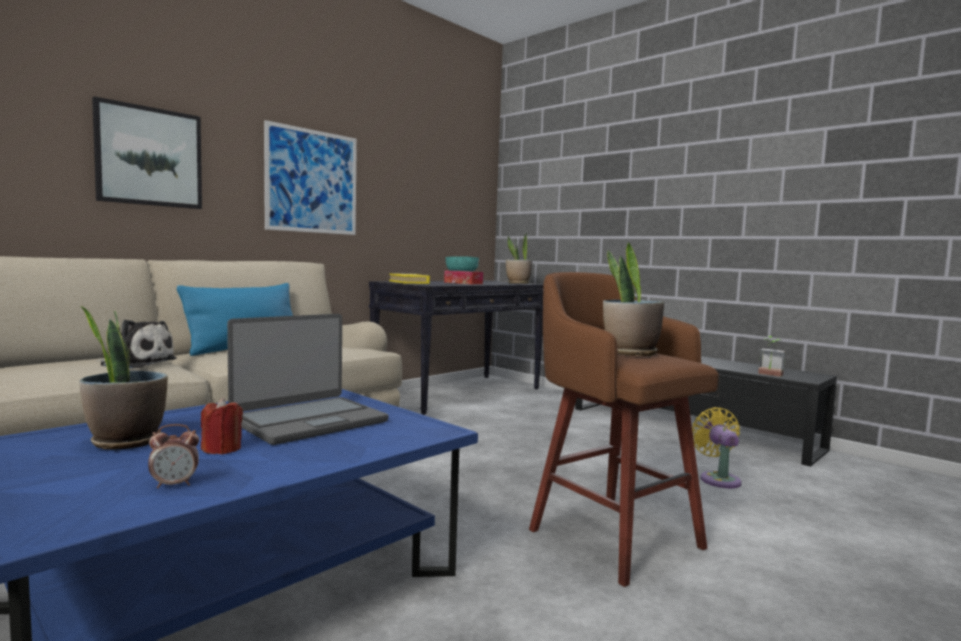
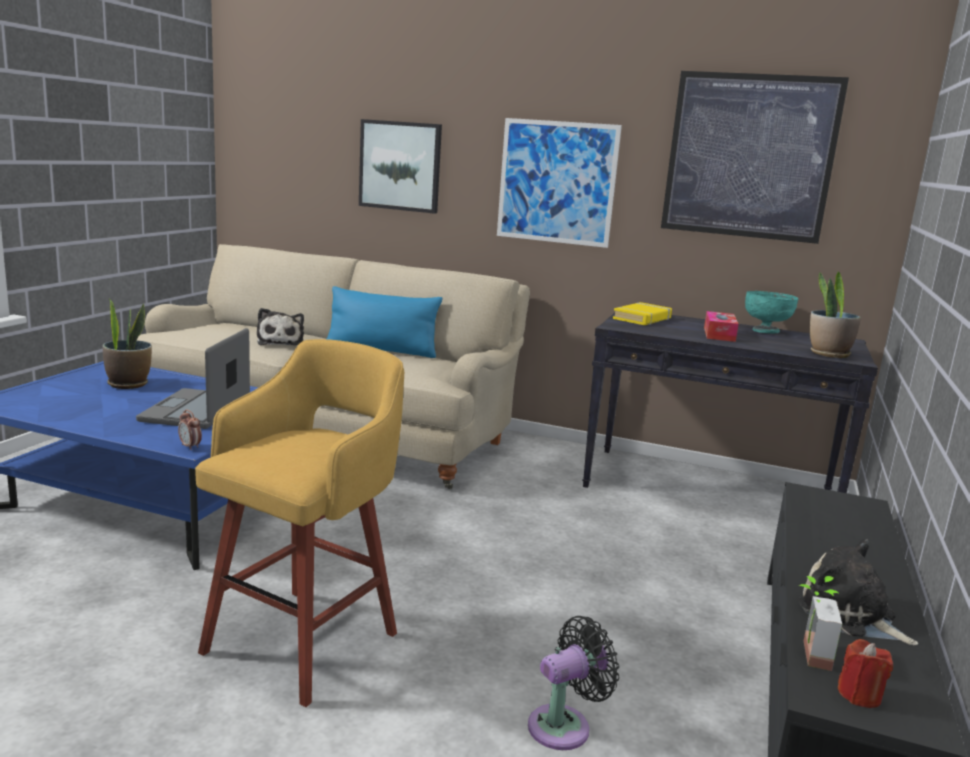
camera: 65 degrees right, 10 degrees up
(174, 484) = (54, 408): alarm clock -> alarm clock (190, 446)
(222, 449) = (121, 404): red candle -> red candle (859, 695)
(309, 421) = (197, 411): laptop -> laptop turned 75 degrees clockwise
(429, 169) = (749, 157): none -> picture
(611, 536) = (306, 640): brown stool -> yellow stool
(630, 353) = (293, 447): potted plant -> none
(718, 479) = (564, 725): yellow fan -> black fan
(731, 365) = (850, 615): none -> plush toy

